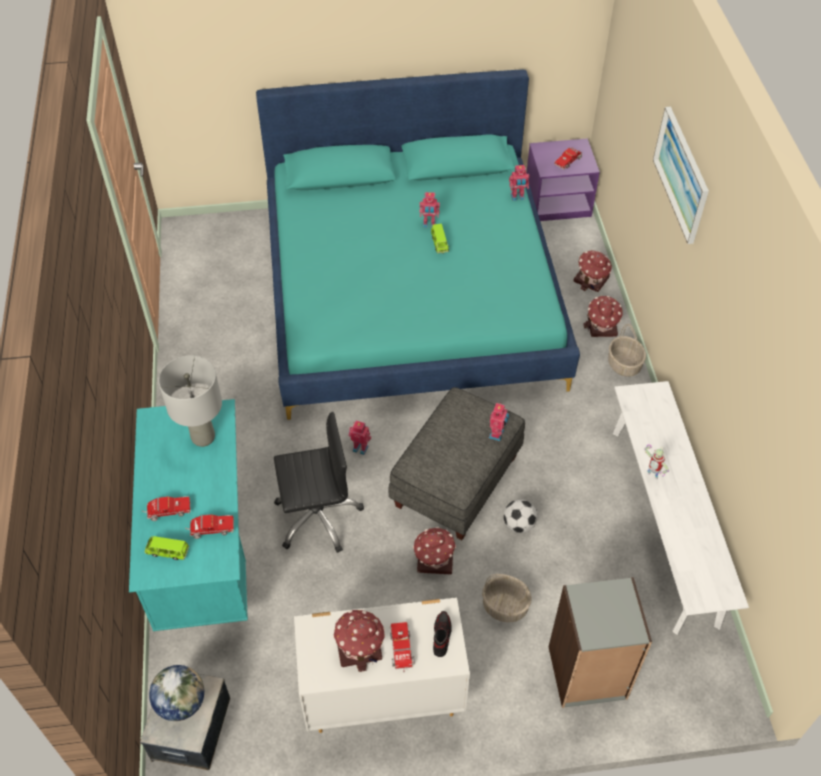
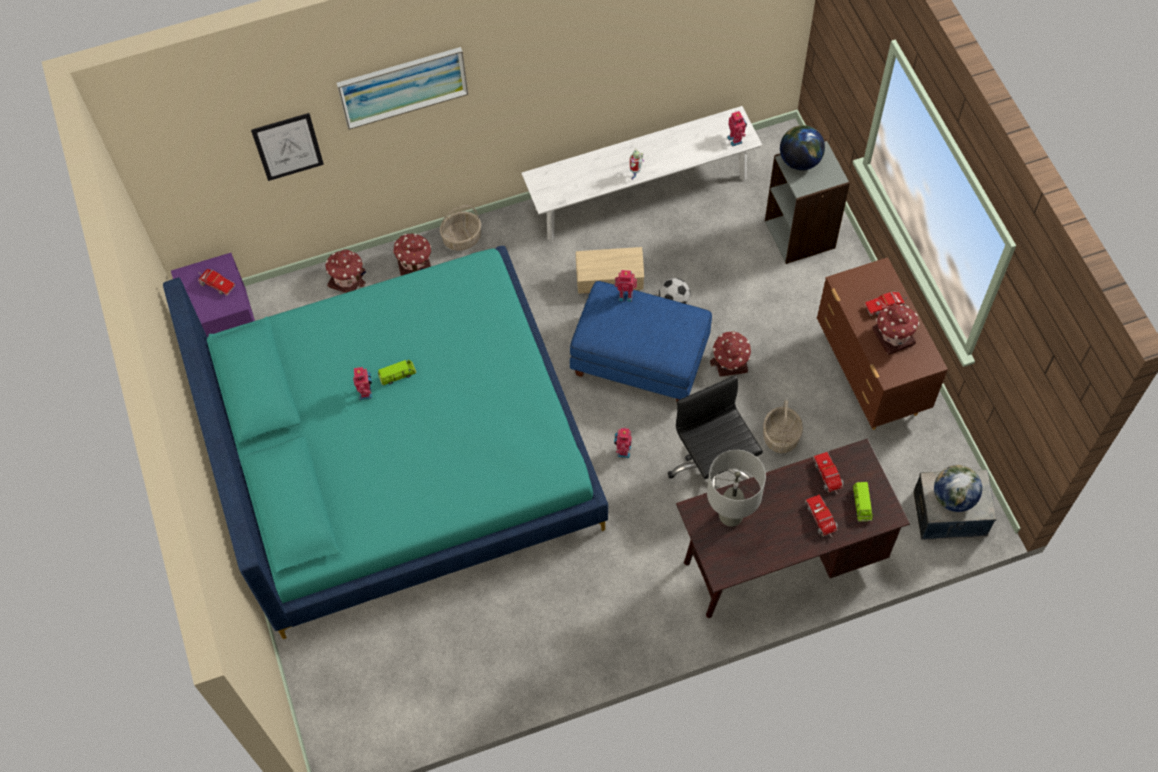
camera: 100 degrees left, 10 degrees up
(204, 551) = (780, 560): turquoise desk -> brown desk
(381, 695) = (870, 376): white dresser -> brown dresser
(441, 636) = (863, 281): shoe -> none
(457, 482) = (641, 359): grey ottoman -> blue ottoman
(504, 606) = (759, 300): basket -> basket (781, 437)
(517, 197) = (306, 314): toy robot -> toy robot (736, 139)
(556, 474) = (610, 279): none -> beige storage box
(621, 602) = (800, 160): none -> globe
(641, 126) = (288, 146): none -> picture

